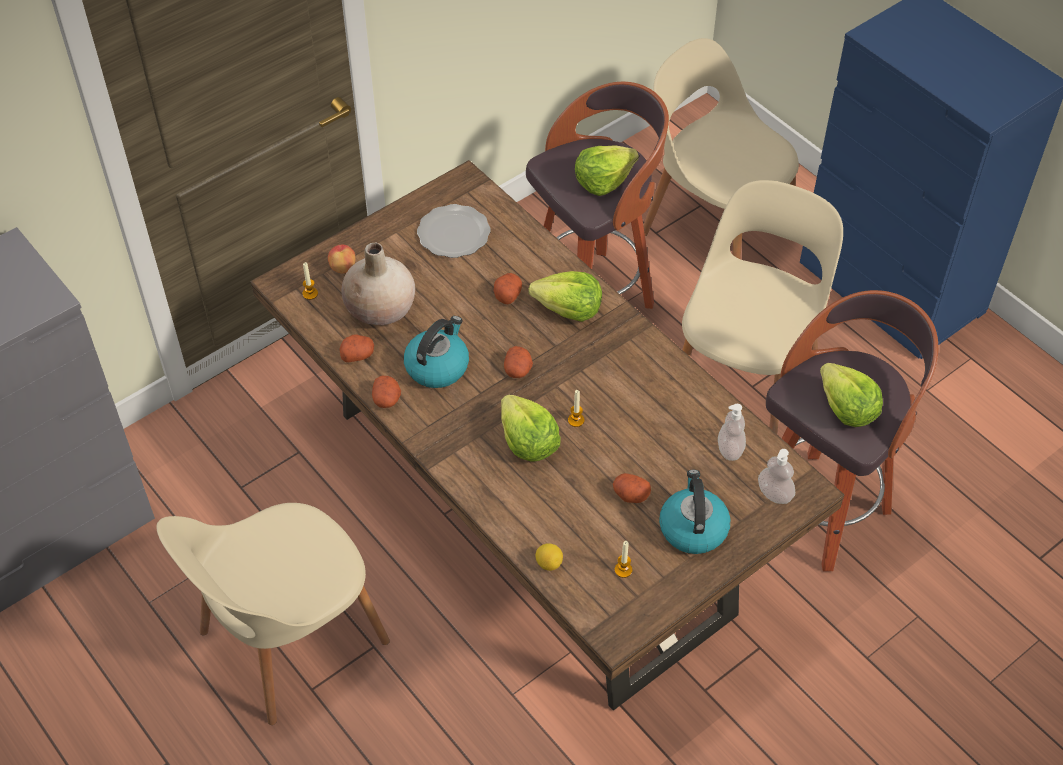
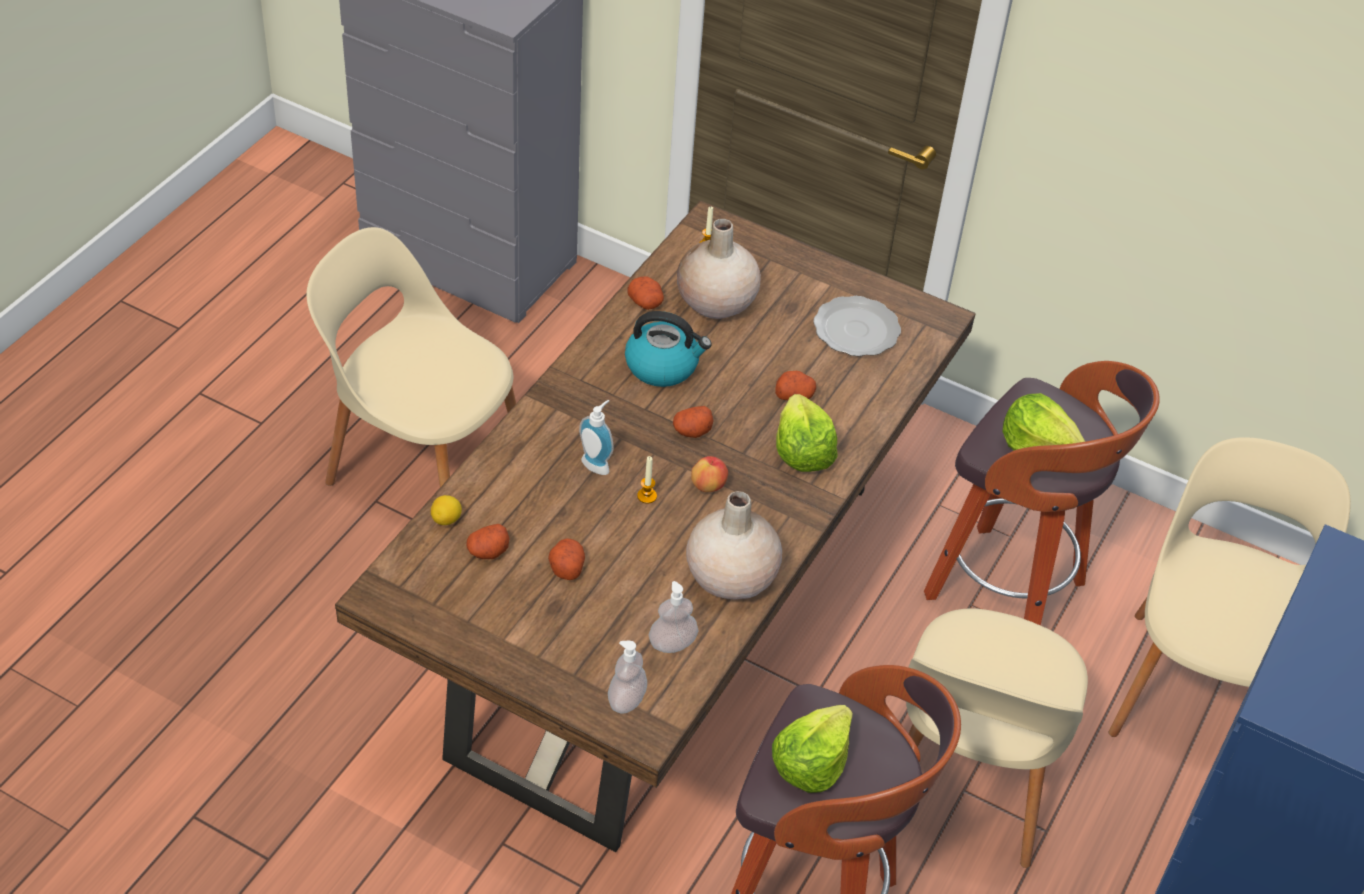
camera: 65 degrees right, 5 degrees down
(343, 268) = (756, 259): apple -> apple (708, 485)
(387, 399) = (600, 340): potato -> potato (488, 551)
(528, 442) = (597, 463): lettuce -> soap dispenser
(623, 570) = (463, 584): candle -> none
(677, 394) = (730, 577): none -> beige vase
(692, 528) = (544, 633): kettle -> none
(744, 381) = (967, 779): beige chair -> beige chair turned 105 degrees clockwise

